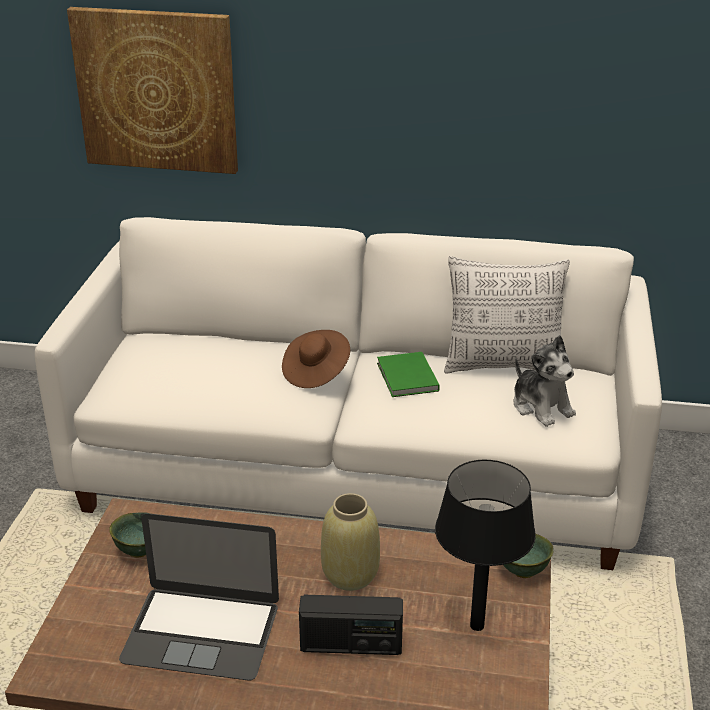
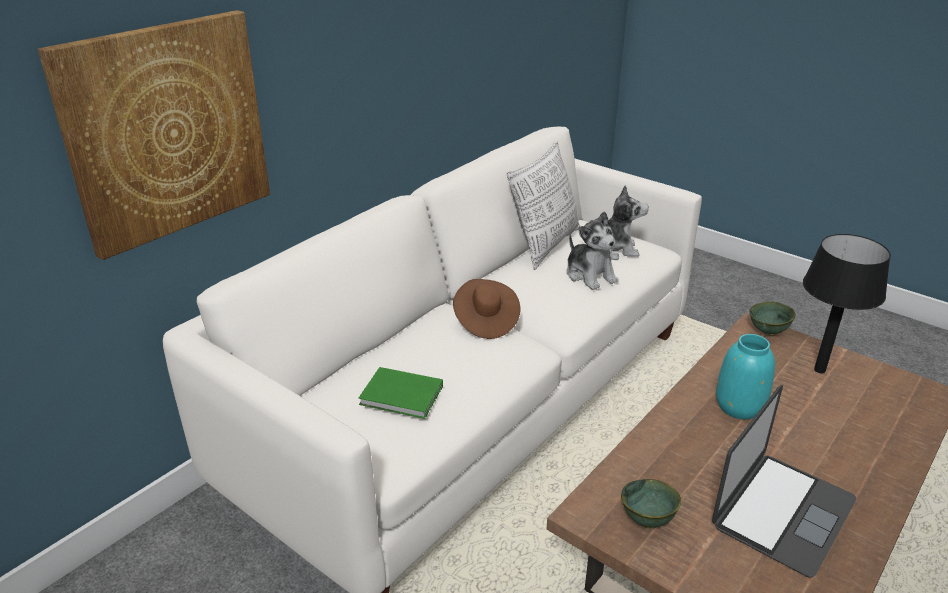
camera: 60 degrees left, 0 degrees up
(350, 575) = (740, 406): beige vase -> turquoise vase
(351, 645) = (824, 433): radio -> none
(406, 378) = (530, 286): green book -> green book (403, 396)
(468, 406) = (590, 275): none -> plush toy

